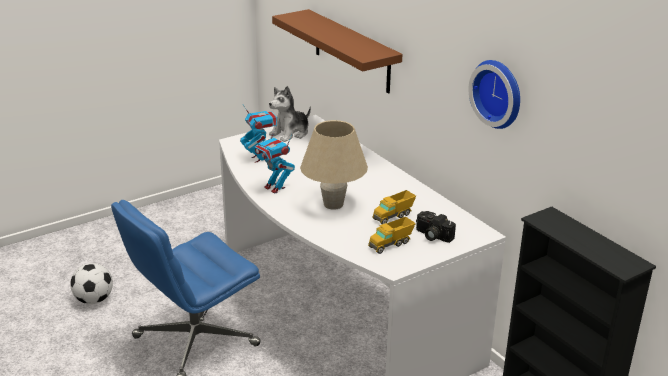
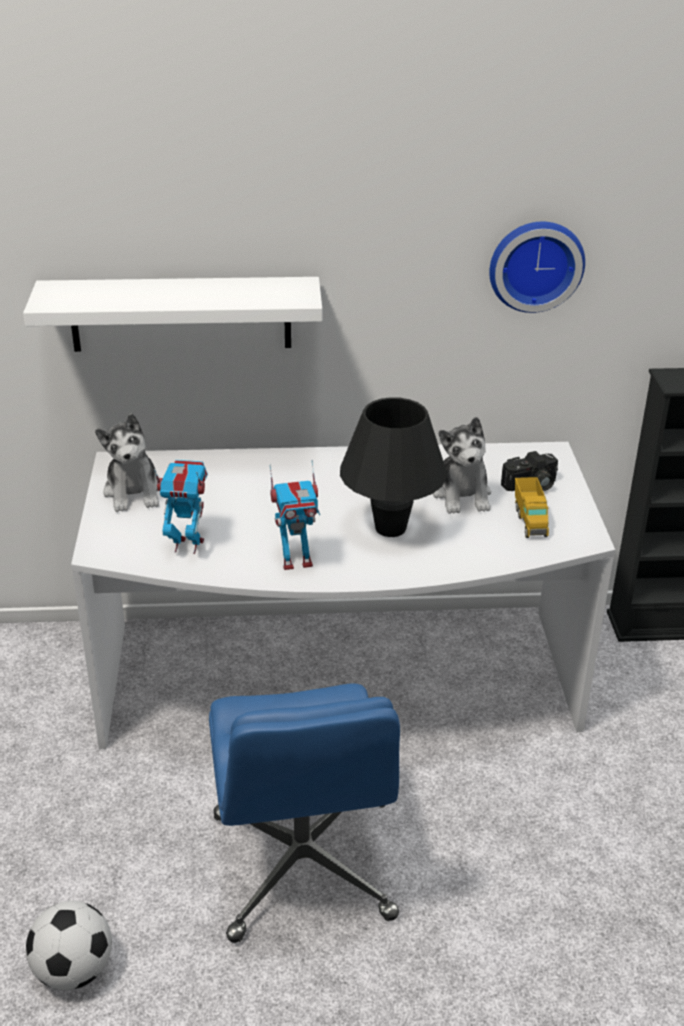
camera: 60 degrees left, 5 degrees up
(333, 204) = (390, 528): beige table lamp -> black table lamp
(352, 51) = (181, 314): brown shelf -> white shelf
(393, 216) = (462, 495): toy truck -> plush toy

